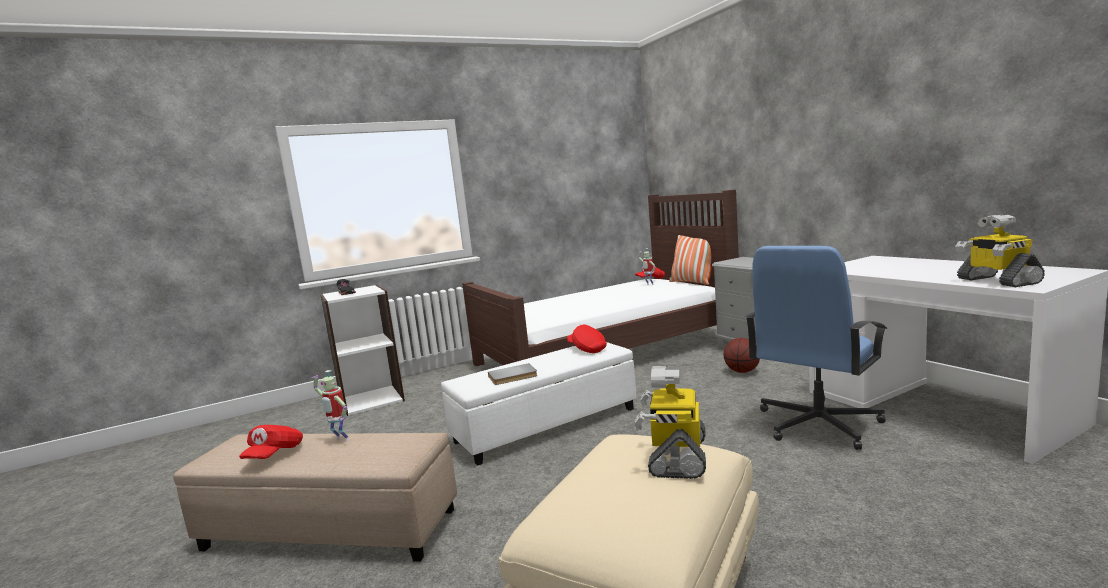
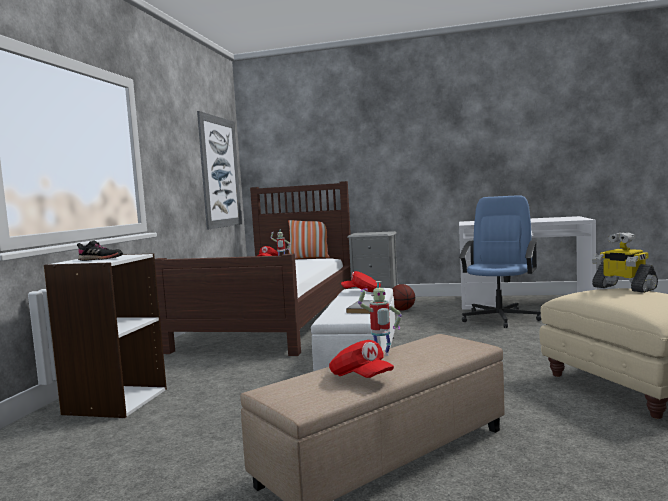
camera: 50 degrees left, 5 degrees down
(602, 183) = (220, 172): none -> picture
(817, 424) = (500, 318): blue office chair -> blue office chair turned 150 degrees counterclockwise
(996, 281) = (563, 219): toy robot -> none

